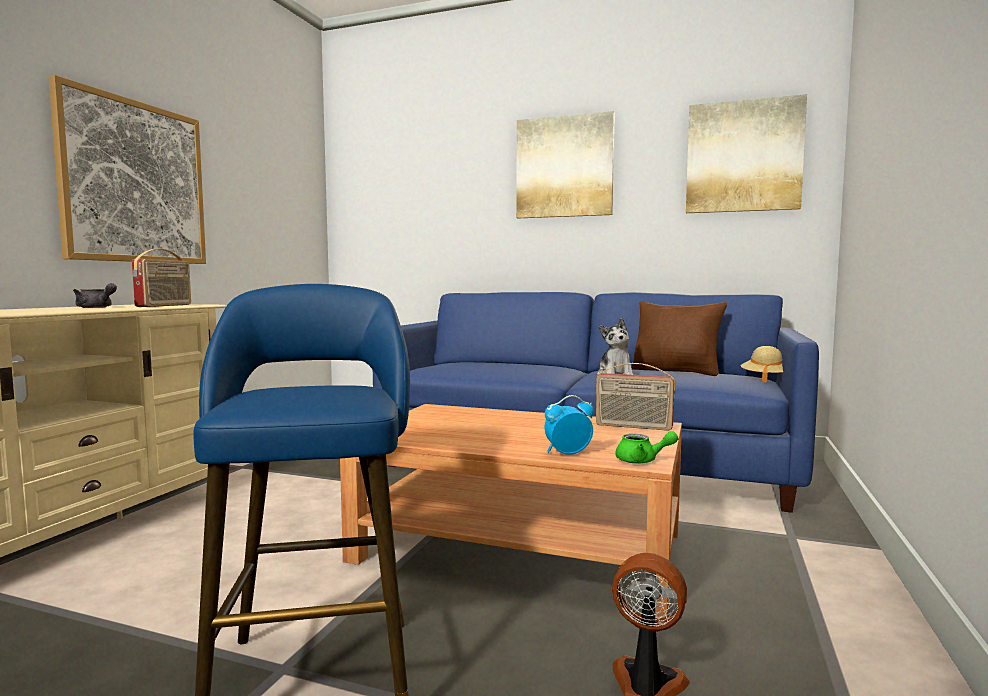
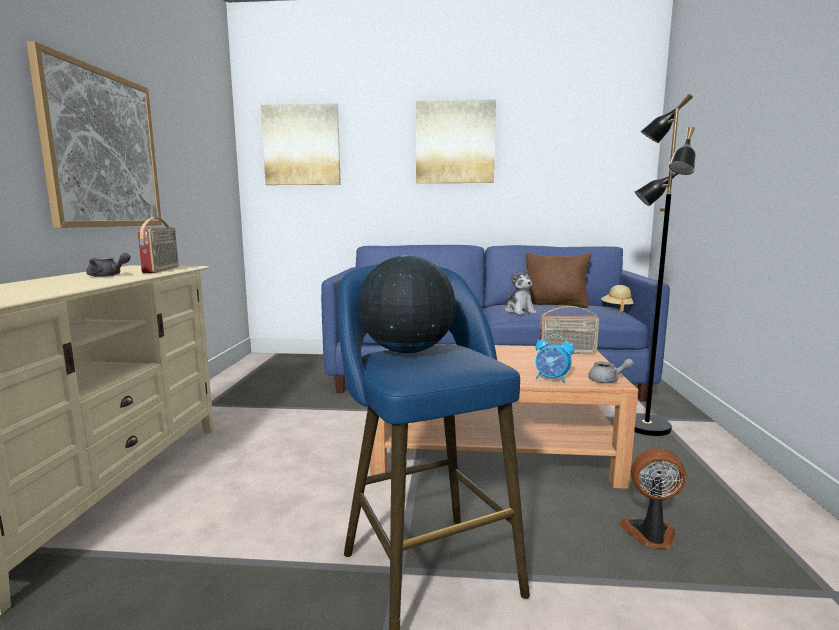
camera: 15 degrees left, 5 degrees up
(290, 387) = (406, 351): none -> globe
(567, 453) = (552, 379): alarm clock -> alarm clock turned 120 degrees counterclockwise
(642, 461) = (608, 380): green teapot -> grey teapot
(743, 157) = (591, 142): picture -> picture (302, 145)
(760, 543) = (644, 426): none -> black floor lamp

